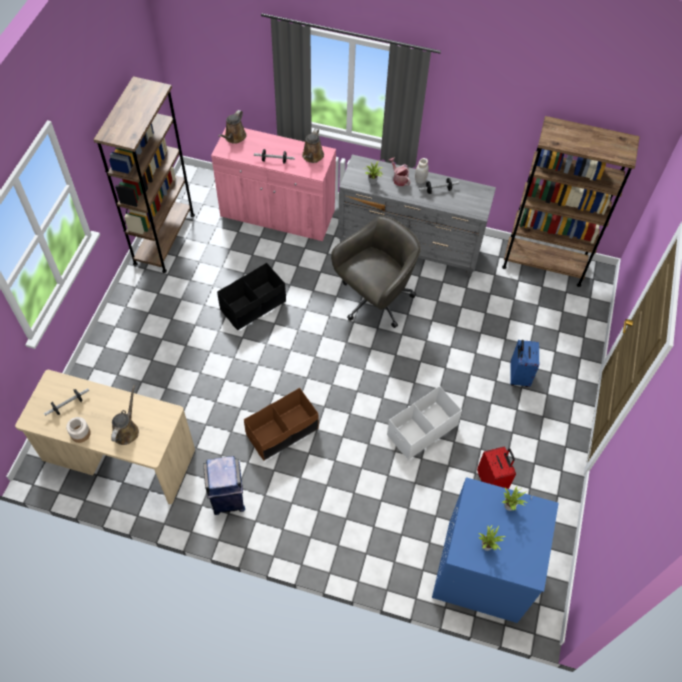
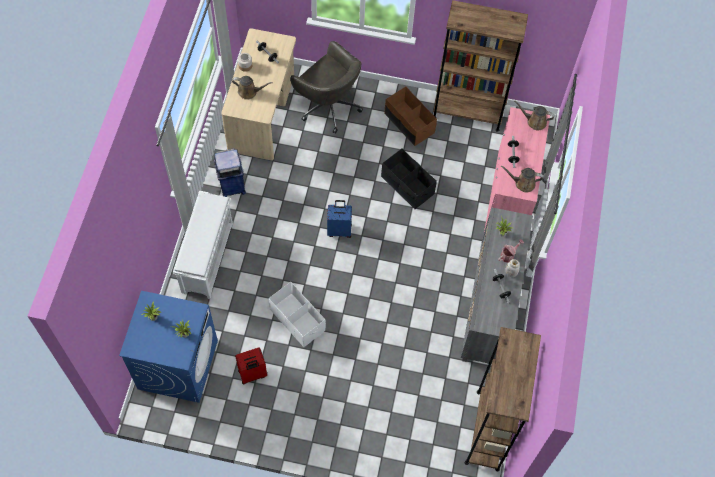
camera: 85 degrees right, 5 degrees up
(282, 432) = (289, 217): brown storage box -> brown storage box (409, 123)
(331, 533) = (207, 257): none -> white shoe rack
(374, 300) = (425, 279): grey office chair -> grey office chair (328, 105)
(518, 375) = (357, 400): blue suitcase -> blue suitcase (339, 230)

